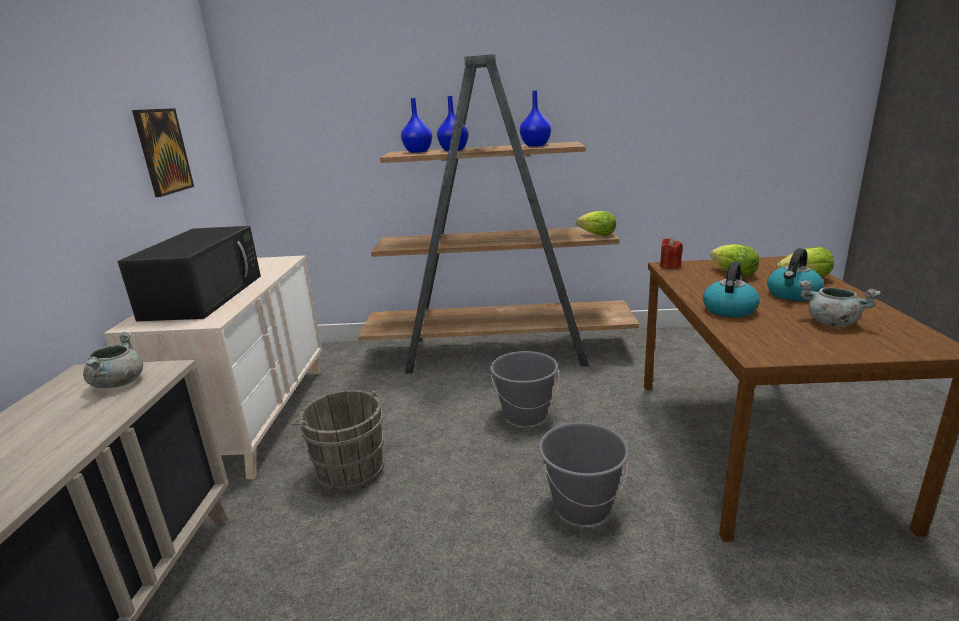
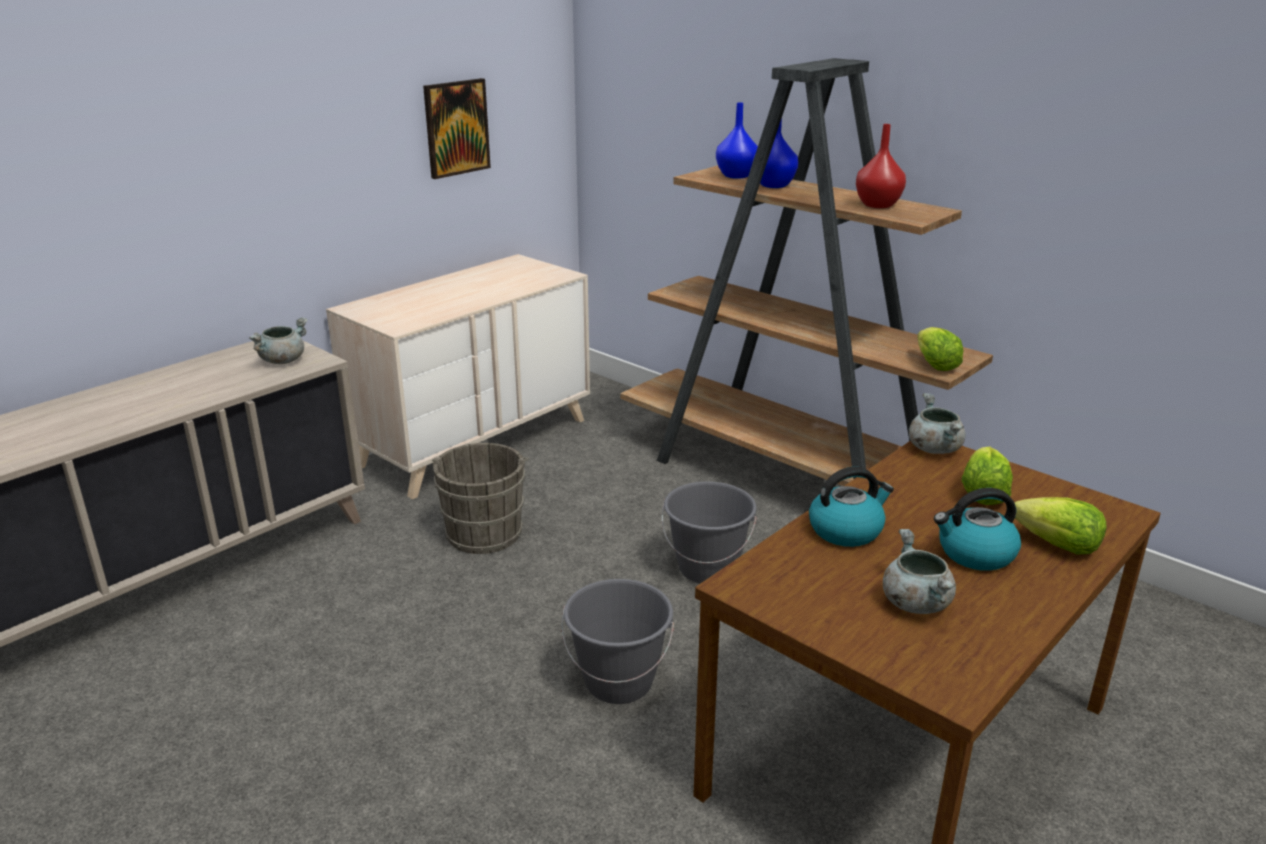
camera: 40 degrees right, 5 degrees up
(205, 295) = (436, 296): black microwave -> none
(536, 145) = (877, 205): blue vase -> red vase
(670, 266) = (934, 448): red candle -> grey cooking pot

